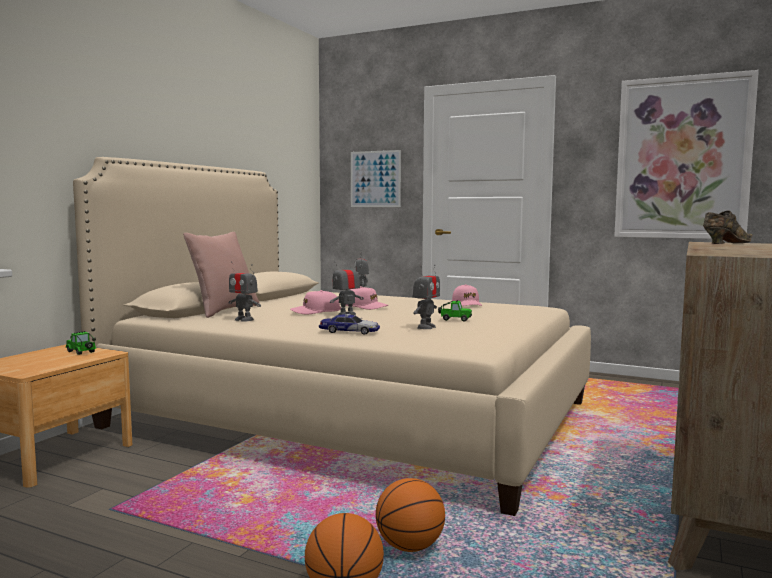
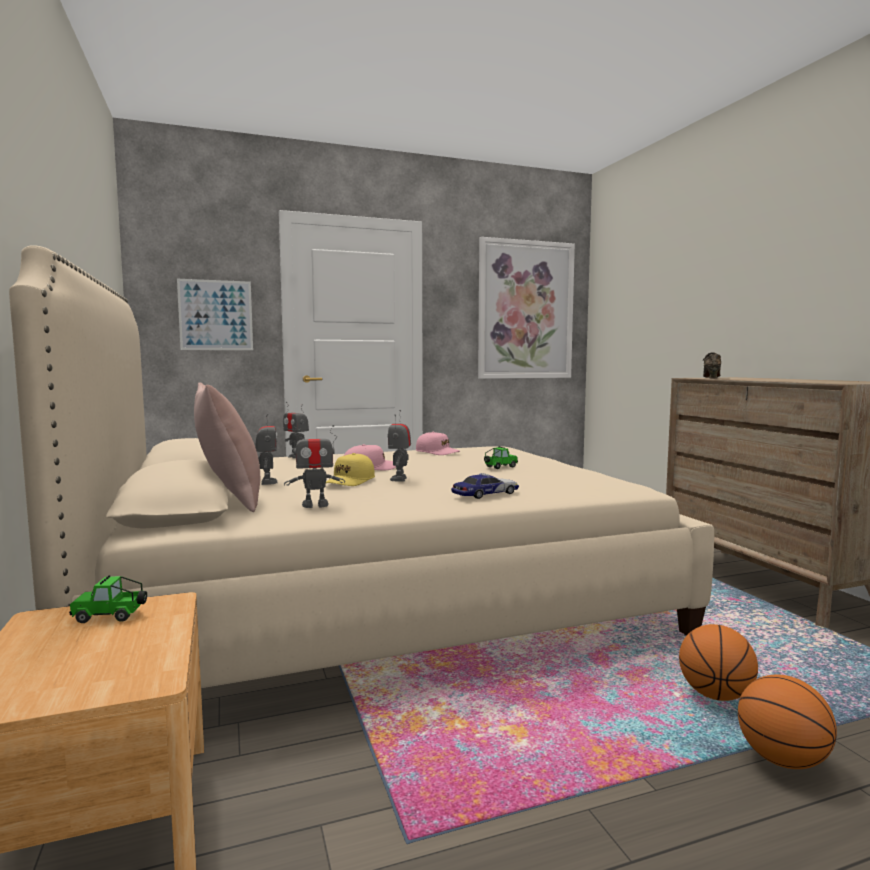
camera: 45 degrees left, 0 degrees up
(315, 311) = (350, 481): pink cap -> yellow cap
(426, 327) = (530, 477): toy robot -> toy robot (268, 482)

